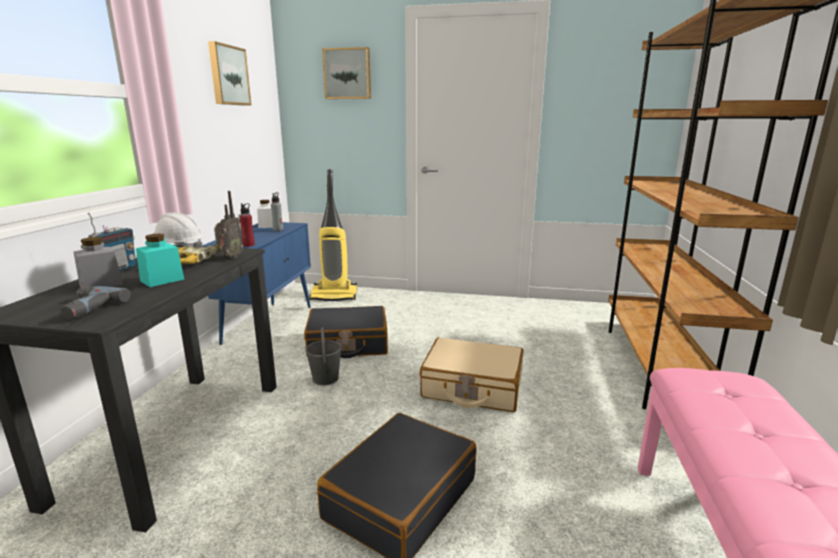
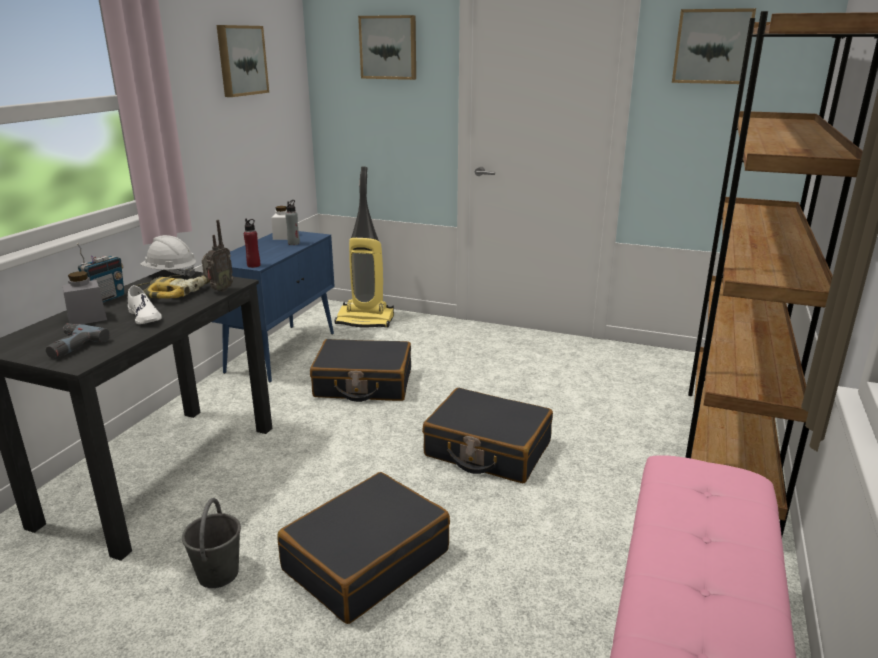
camera: 10 degrees right, 5 degrees up
(162, 280) = (144, 316): turquoise jar -> white shoe
(325, 378) = (327, 423): grey bucket -> grey bucket (218, 573)
(472, 387) = (487, 449): beige suitcase -> black suitcase
(602, 67) = (712, 46): none -> picture

